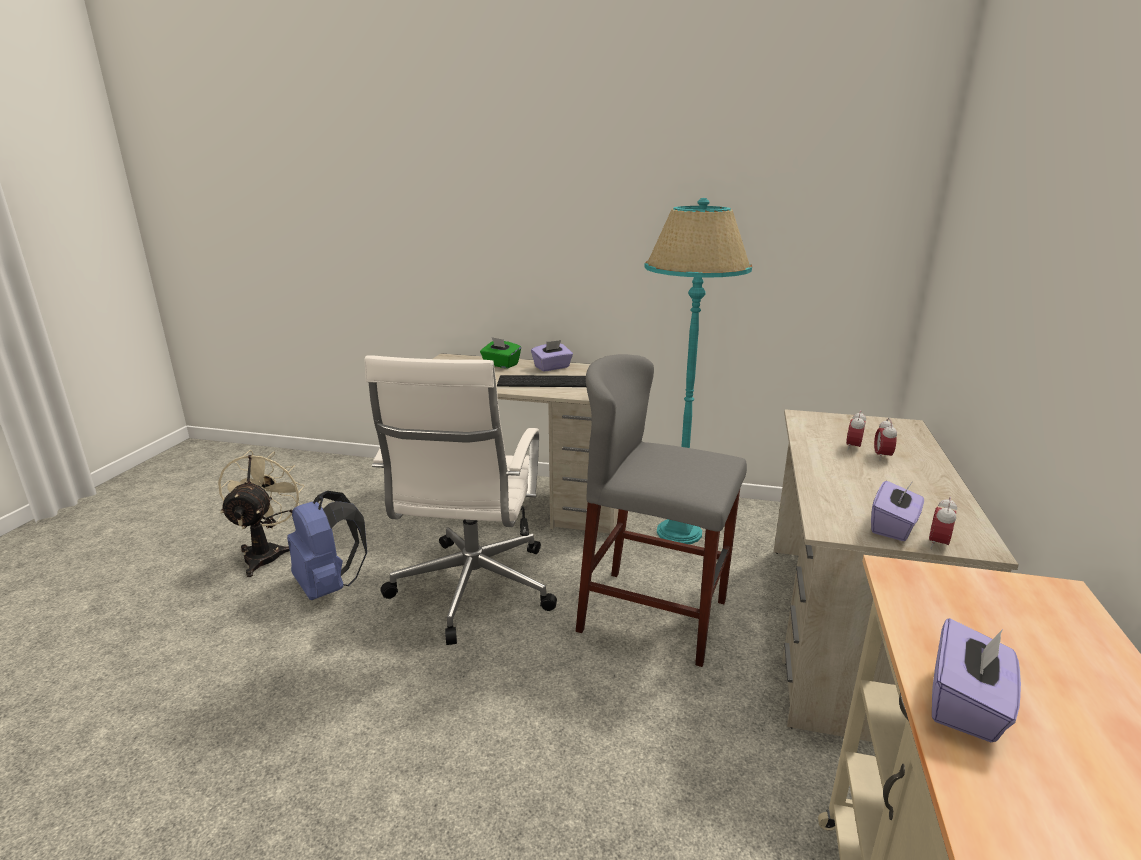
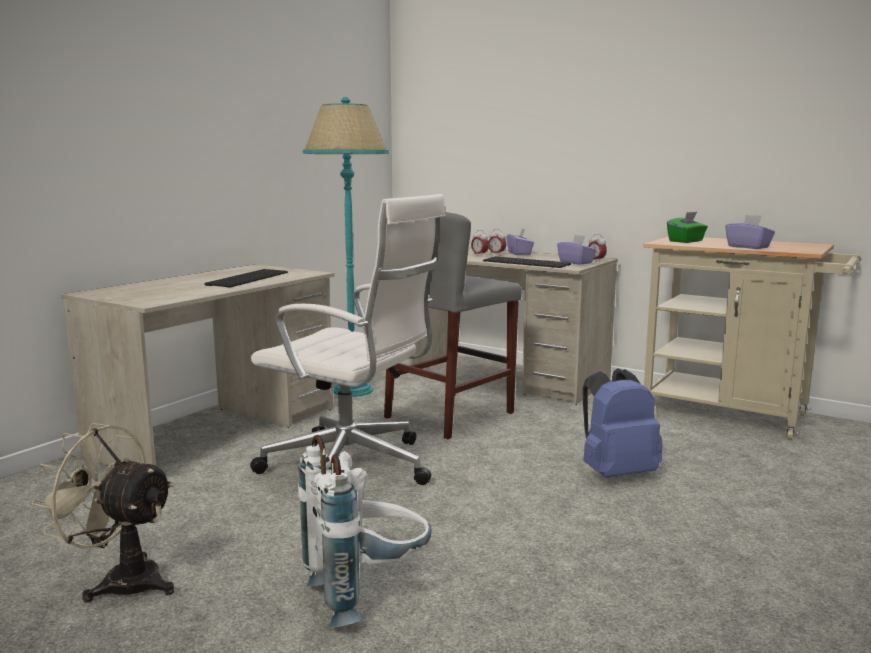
camera: 70 degrees left, 10 degrees down
(236, 664) = (368, 593): none -> white backpack
(329, 586) = (264, 537): blue backpack -> blue backpack (616, 473)
(501, 364) = (163, 283): green tissue box -> green tissue box (686, 241)
(552, 367) = (210, 275): purple tissue box -> purple tissue box (519, 253)
(831, 488) = (527, 262): none -> keyboard

